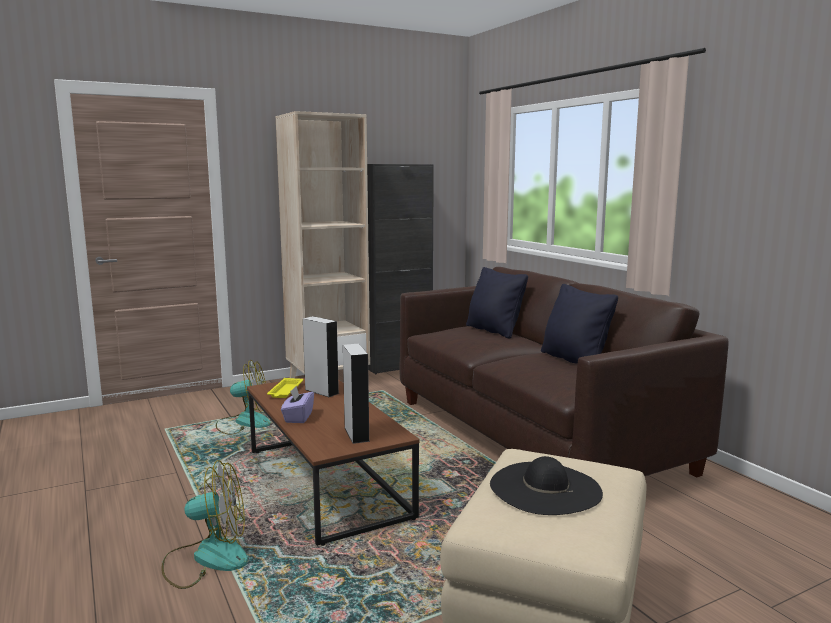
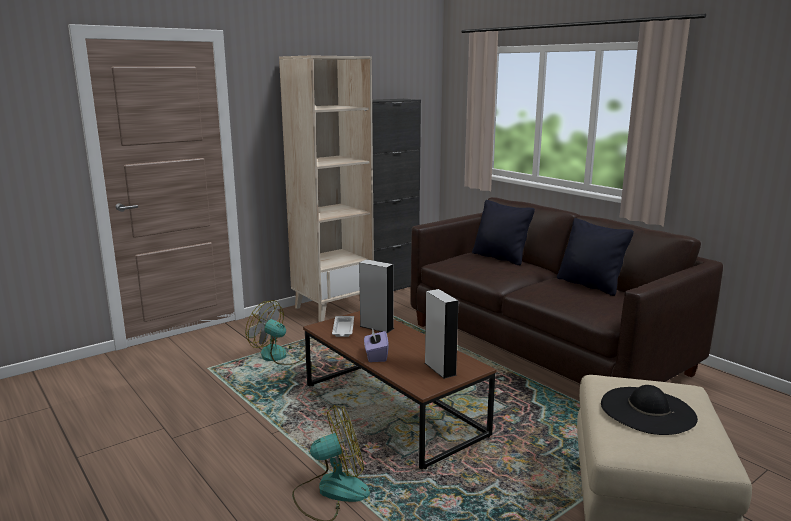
camera: 10 degrees left, 5 degrees up
(244, 422) = (280, 356): fan -> fan turned 135 degrees counterclockwise
(285, 391) = (343, 329): yellow tray -> white tray

